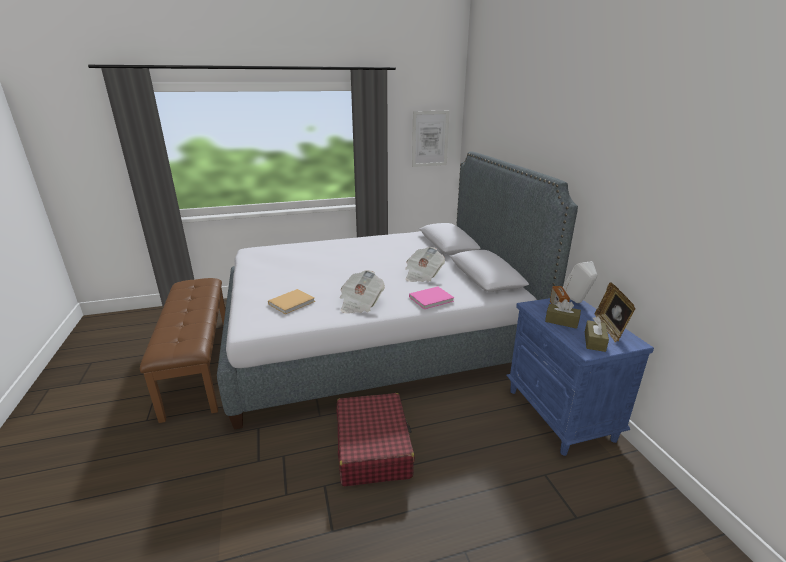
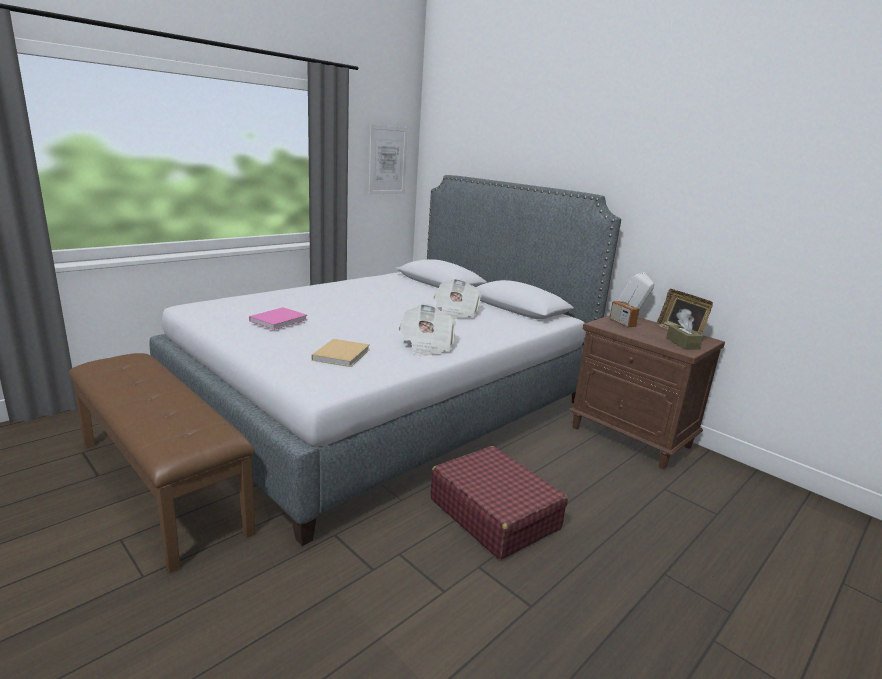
camera: 30 degrees left, 5 degrees down
(432, 299) = (496, 331): pink book -> pink book (280, 320)
(561, 321) = (639, 333): brown tissue box -> none
(561, 415) = (632, 437): blue nightstand -> brown nightstand

